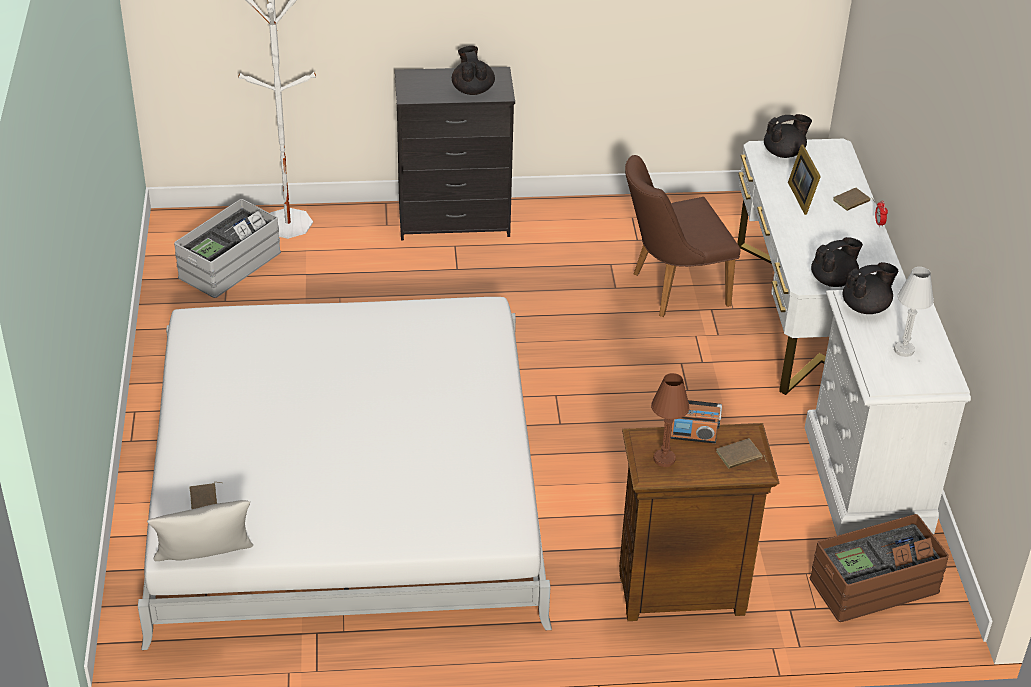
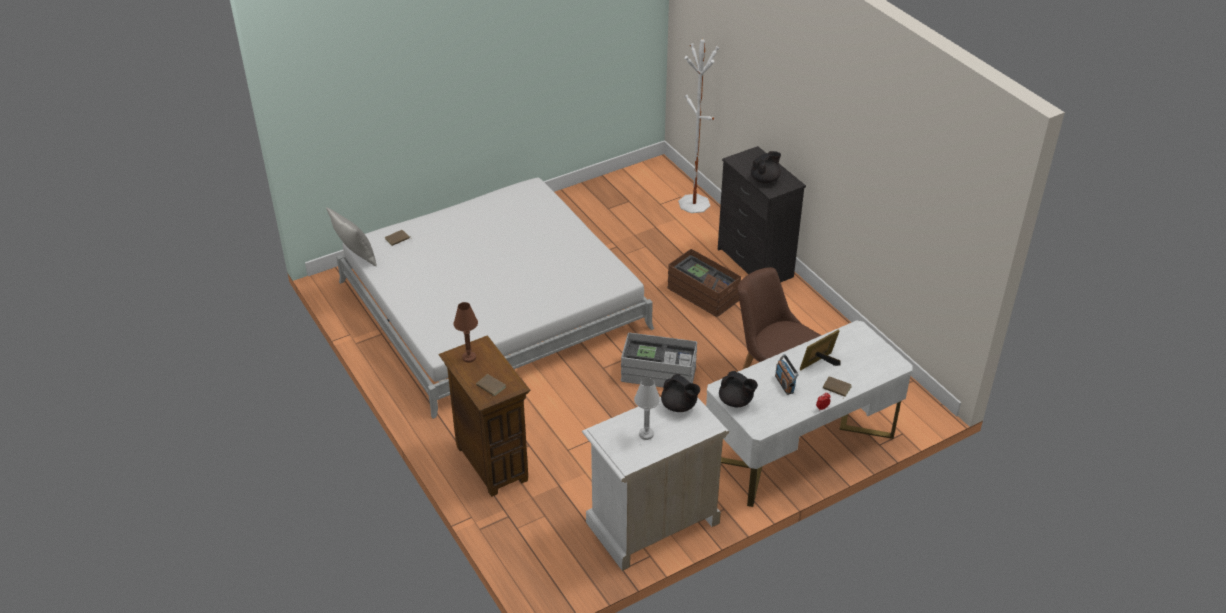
camera: 65 degrees right, 0 degrees up
(229, 264) = (640, 197): grey storage box -> grey storage box (659, 372)
(692, 436) = (496, 363): radio -> radio (784, 384)
(784, 153) = (864, 341): black teapot -> none
(874, 583) = (555, 551): brown storage box -> brown storage box (703, 293)

